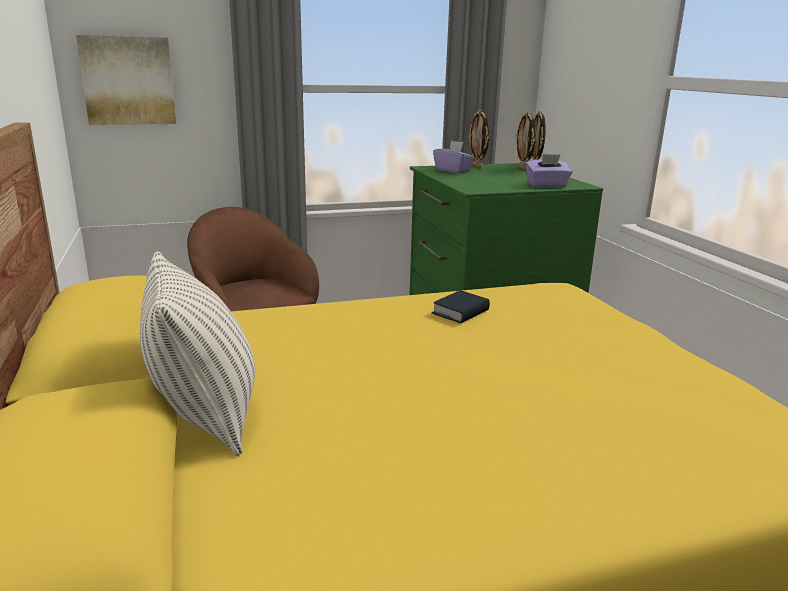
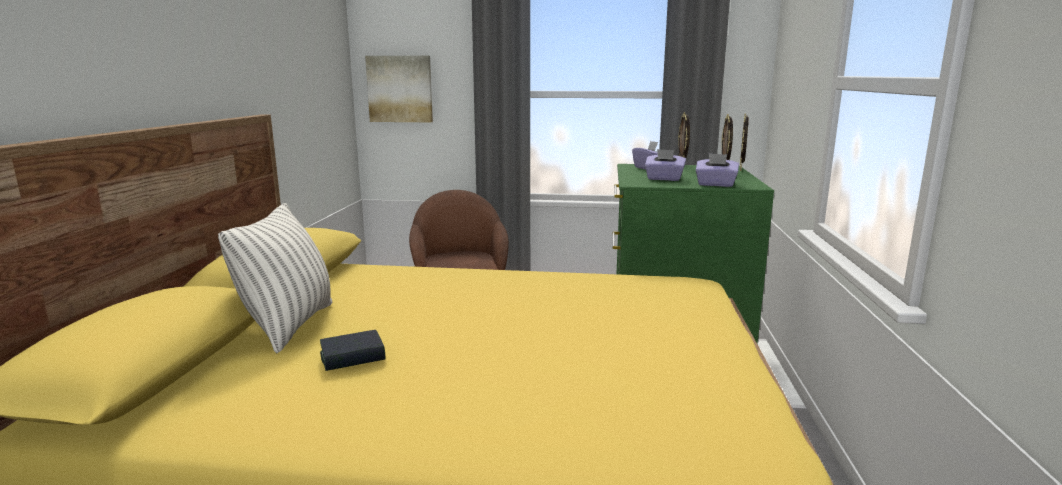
camera: 25 degrees right, 5 degrees down
(461, 312) = (567, 289): book -> book (352, 357)
(490, 182) = (664, 179): none -> purple tissue box

